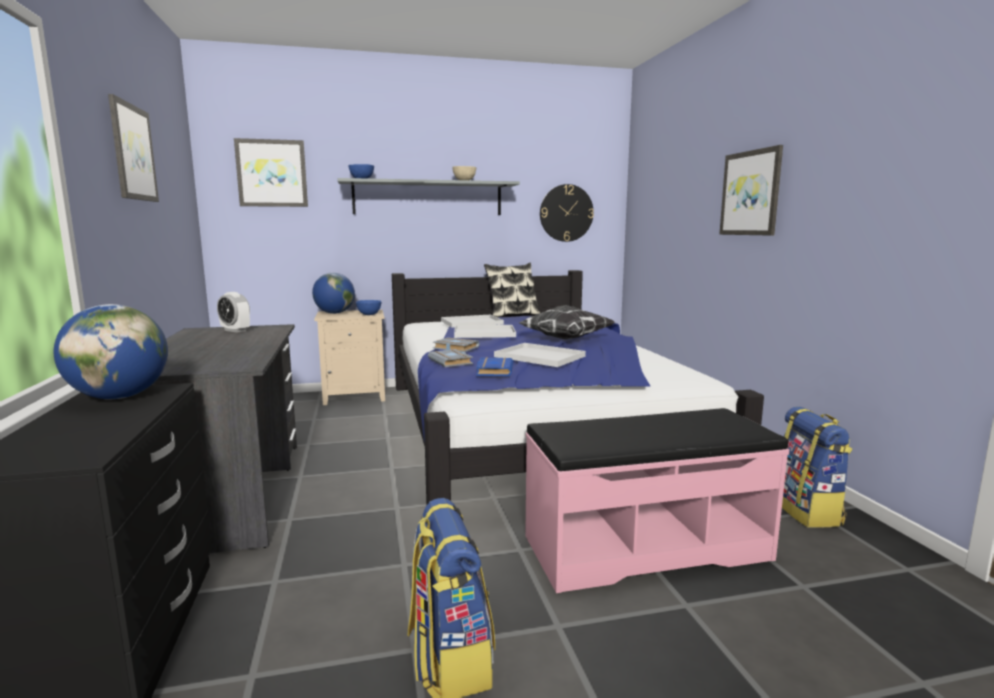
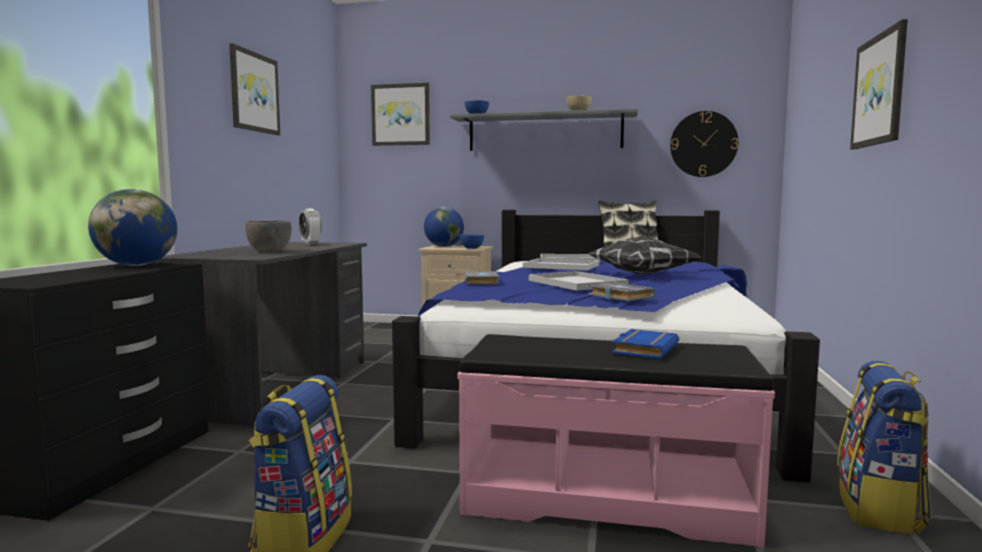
camera: 25 degrees right, 5 degrees down
(227, 351) = (269, 251): none -> grey bowl
(454, 348) = (504, 273): grey book -> grey book (619, 297)
(493, 370) = (503, 288): blue book -> blue book (643, 349)

